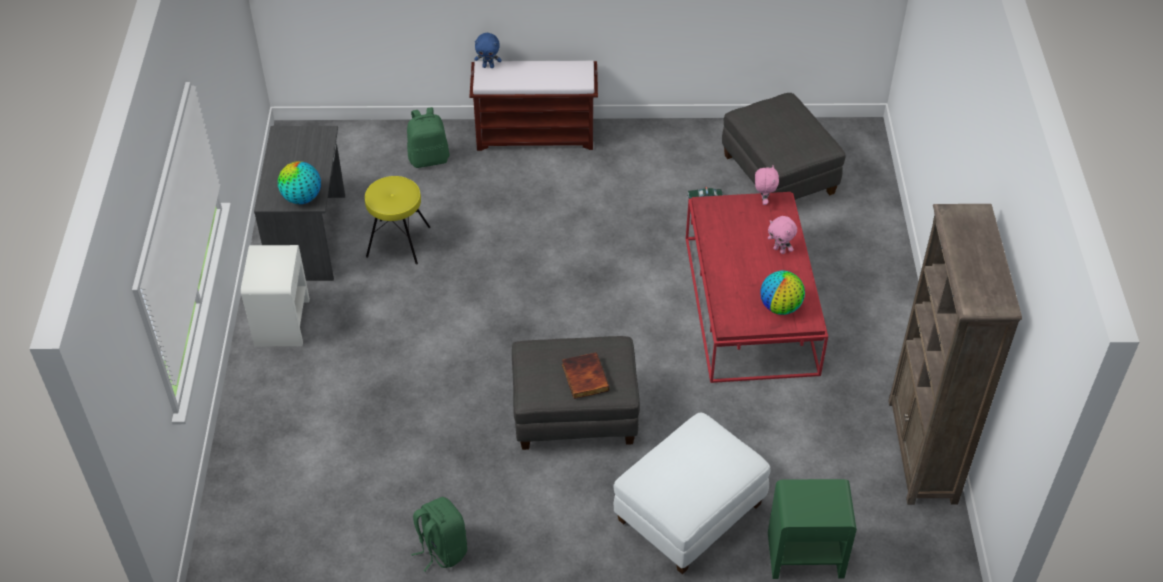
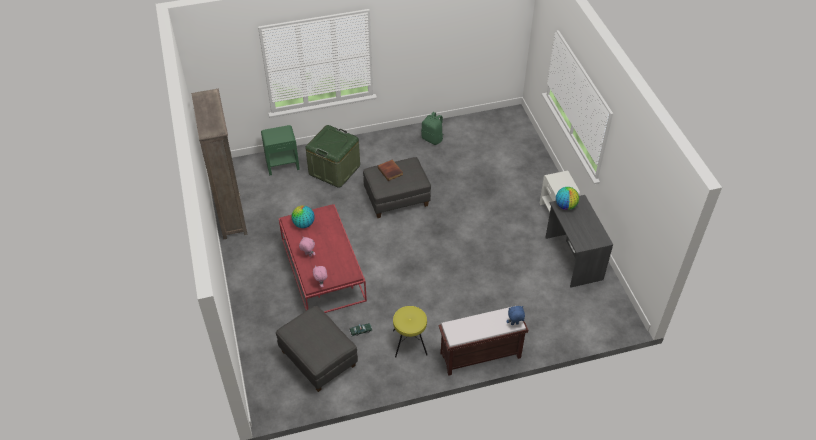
camera: 165 degrees right, 0 degrees up
(398, 242) = (524, 265): yellow stool -> yellow stool (409, 342)
(429, 158) = (536, 323): green backpack -> none
(689, 514) = (334, 170): white ottoman -> green storage box

